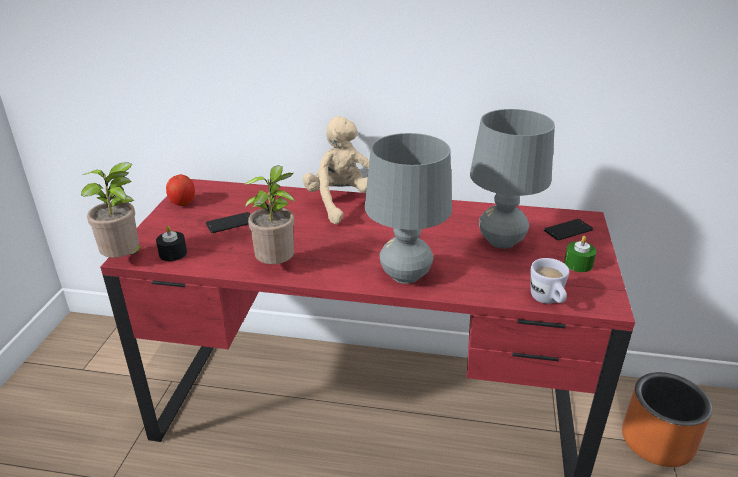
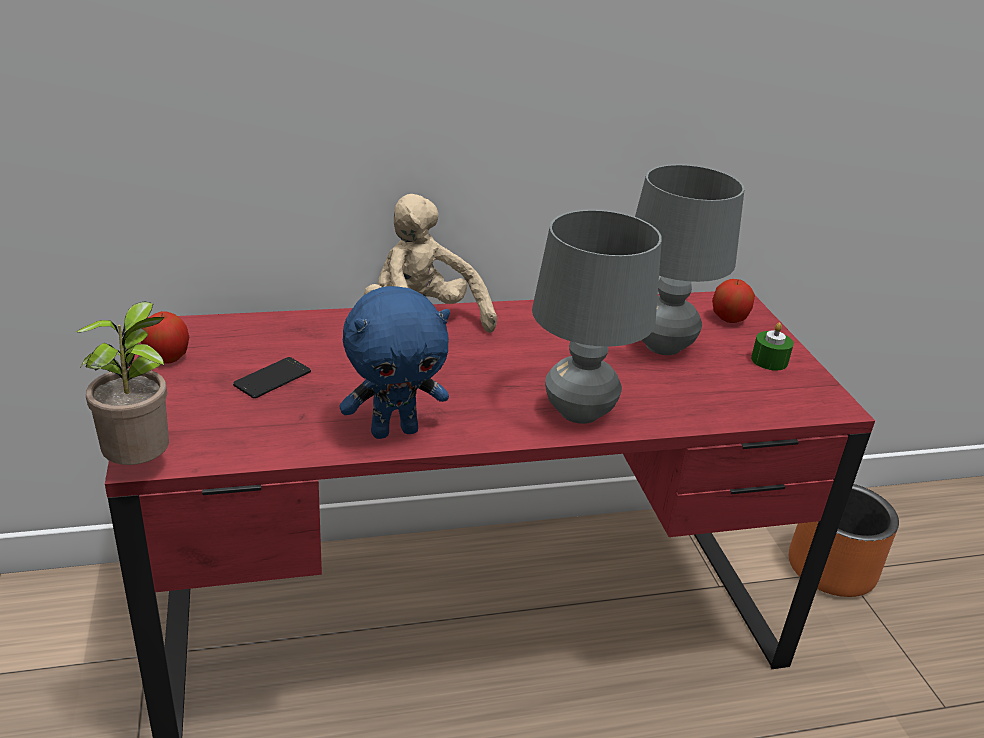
camera: 25 degrees left, 0 degrees up
(173, 253) = (216, 441): black candle -> none
(277, 266) = (394, 430): potted plant -> blue plush toy
(548, 301) = (769, 413): white mug -> none
(568, 230) = (729, 319): phone -> apple

